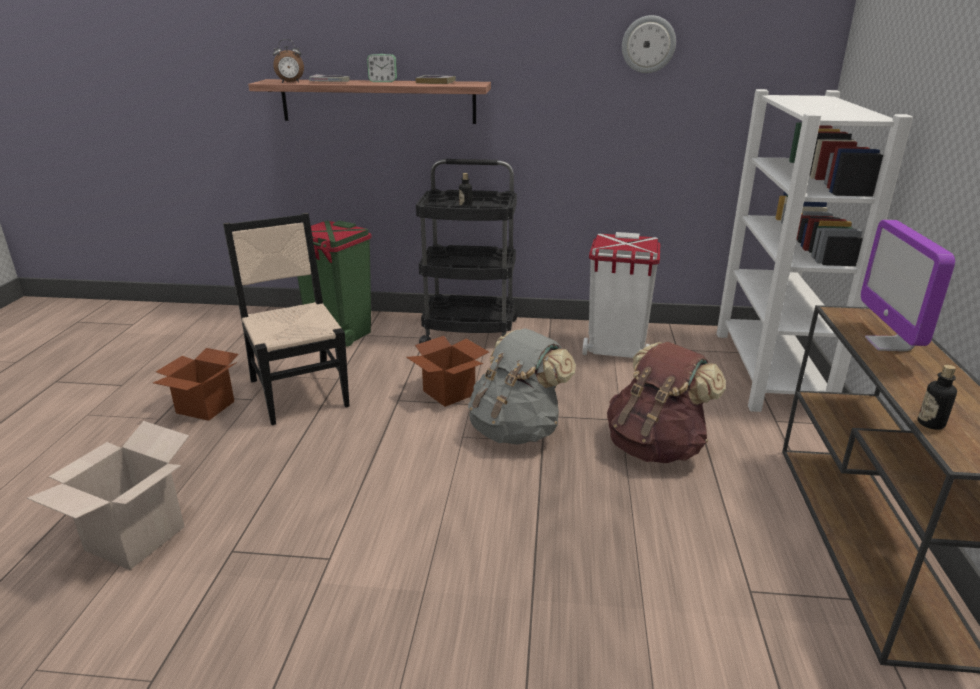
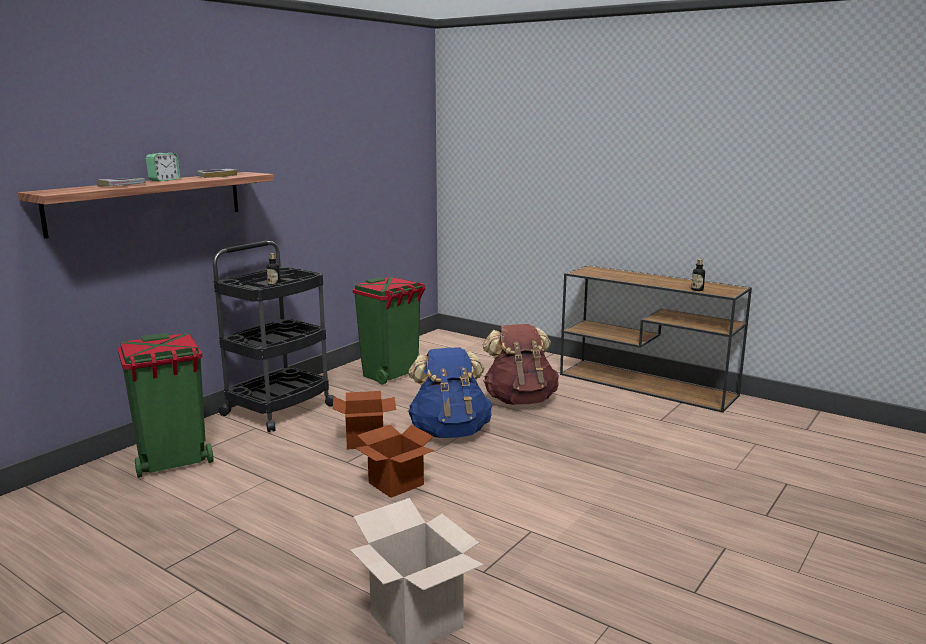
camera: 60 degrees left, 10 degrees down
(205, 407) = (215, 557): cardboard box -> cardboard box (396, 483)
(290, 82) = (83, 190): alarm clock -> none
(299, 393) = (265, 502): chair -> none
(516, 430) = (450, 431): grey backpack -> blue backpack
(616, 350) = (391, 374): white trash can -> green trash can
(648, 44) = (345, 133): wall clock -> none
(770, 370) = (478, 348): white bookcase -> none
(888, 344) = (621, 276): monitor -> none

